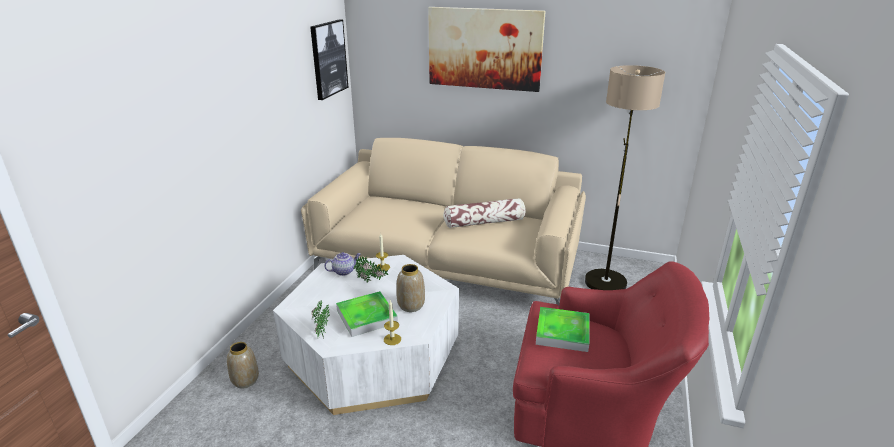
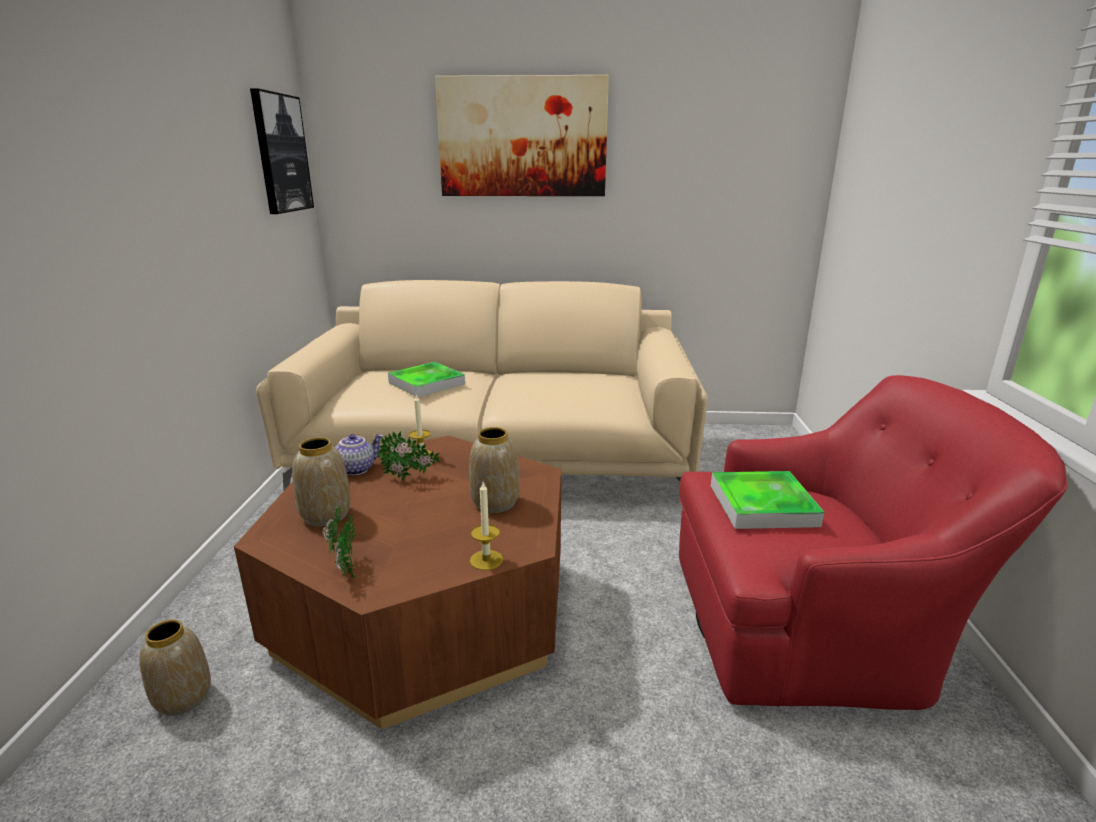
camera: 15 degrees left, 5 degrees down
(321, 299) = (326, 516): none -> vase
(366, 316) = (423, 530): tray -> tray (426, 383)
(373, 356) = (425, 608): white coffee table -> brown coffee table
(484, 222) = (555, 383): pillow -> none
(606, 274) = (719, 446): floor lamp -> none

